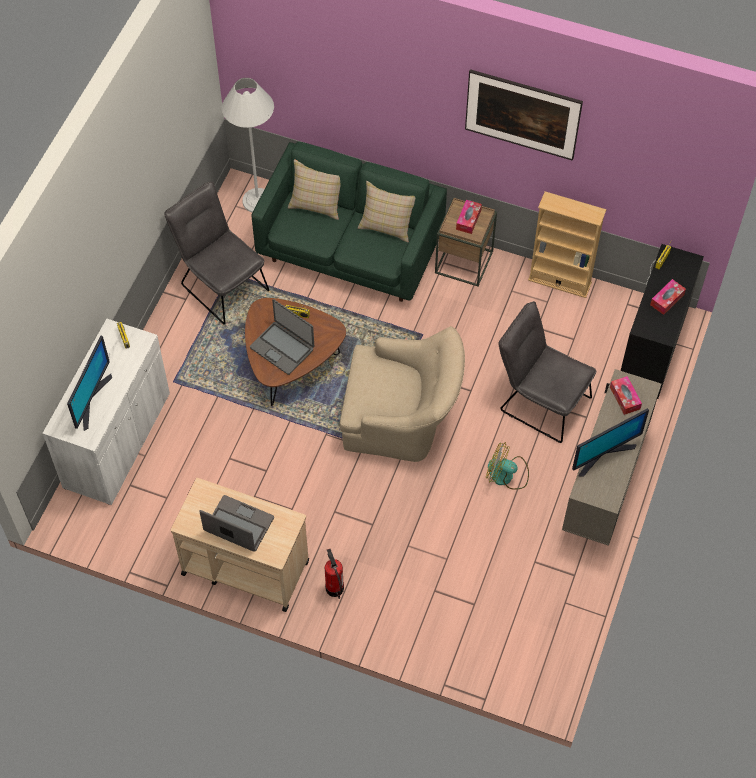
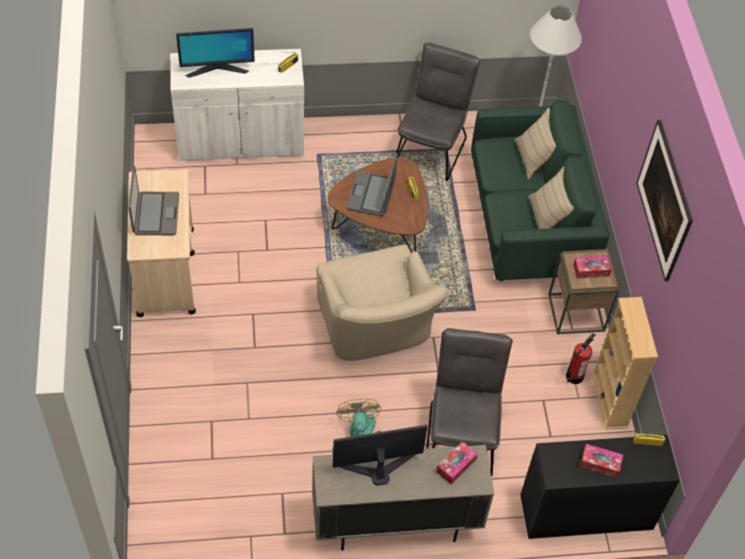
camera: 60 degrees right, 5 degrees down
(334, 588) = (176, 343): fire extinguisher -> fire extinguisher (574, 376)
(603, 454) = (378, 469): monitor -> monitor turned 135 degrees clockwise

